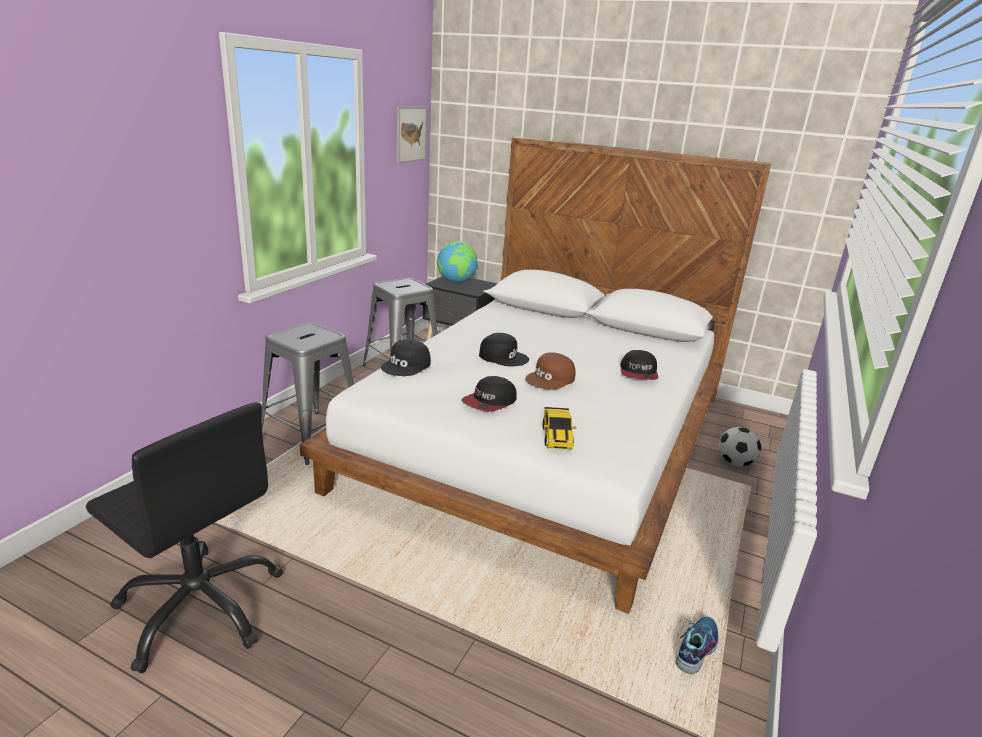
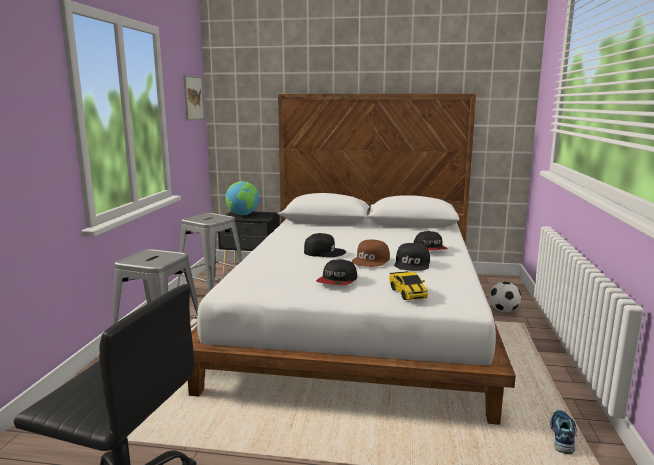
camera: 15 degrees left, 10 degrees down
(407, 365) = (252, 267): black cap -> black cap (412, 264)

